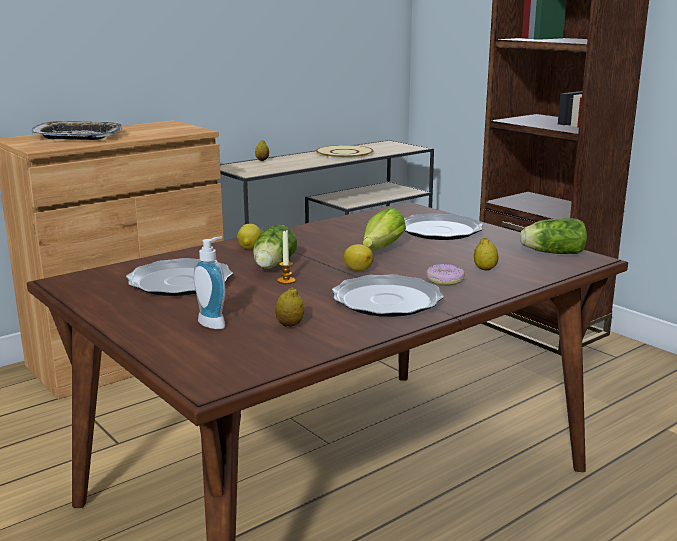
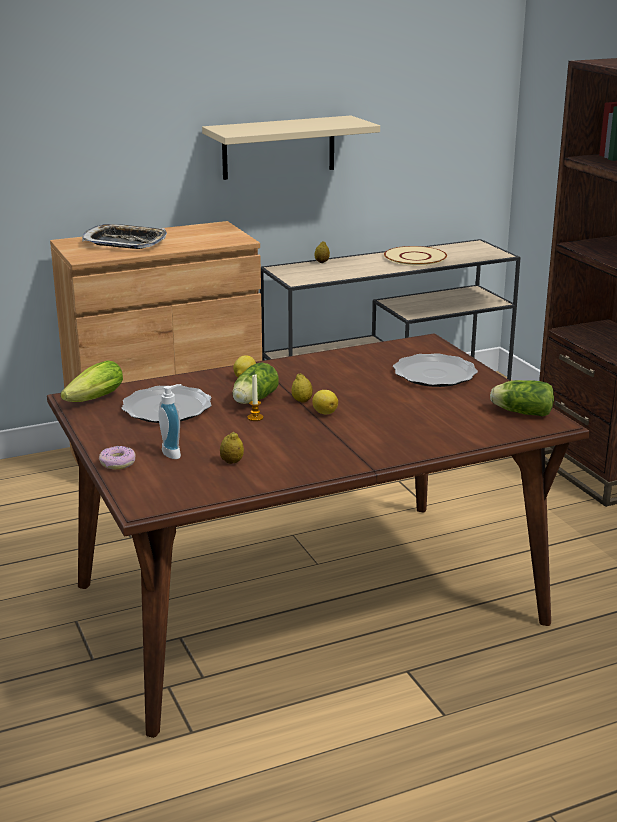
camera: 15 degrees right, 5 degrees up
(216, 50) = (278, 147): none -> beige shelf
(380, 250) = (360, 392): lettuce -> lettuce (92, 401)
(386, 300) = (327, 447): plate -> none
(444, 280) = (393, 433): donut -> donut (117, 463)
(485, 269) = (440, 424): lemon -> lemon (302, 401)

